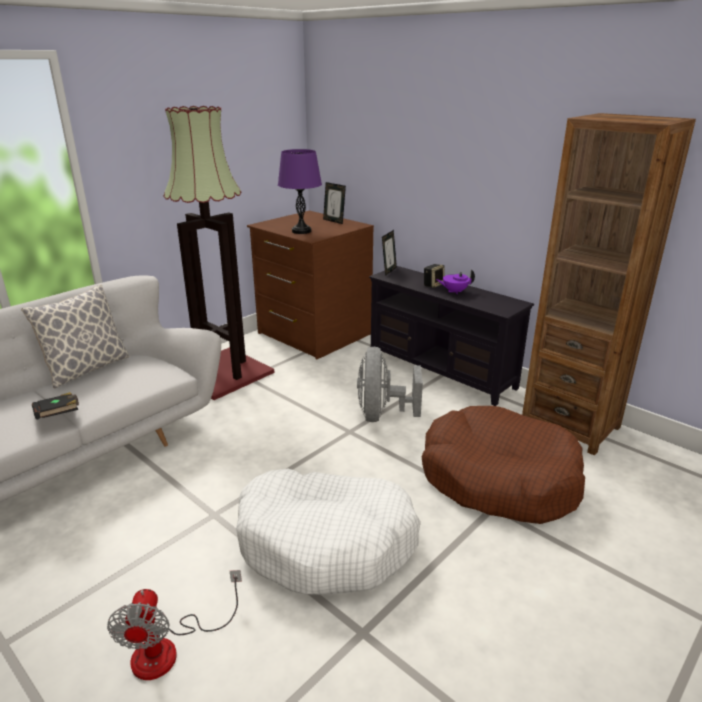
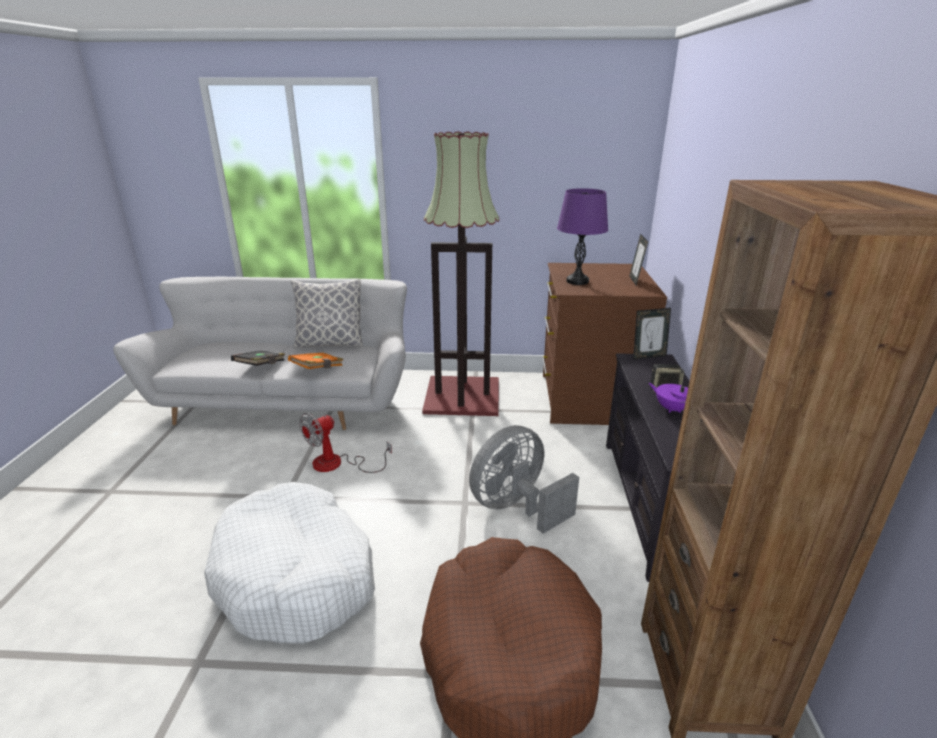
camera: 50 degrees right, 0 degrees up
(130, 389) = (318, 369): none -> orange book
(170, 649) = (133, 561): fan -> fan (337, 464)

